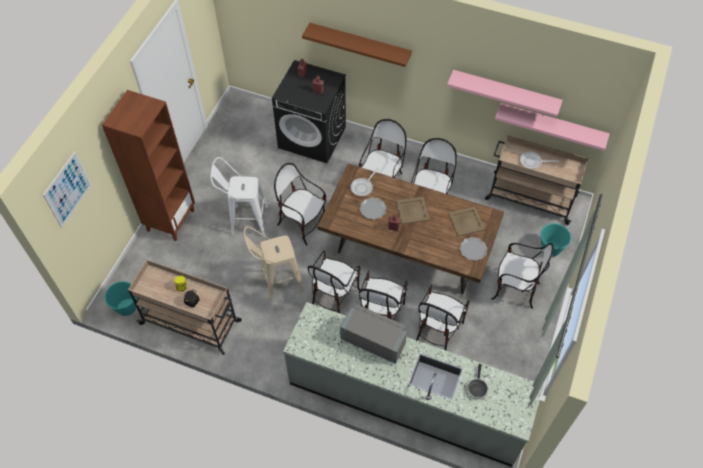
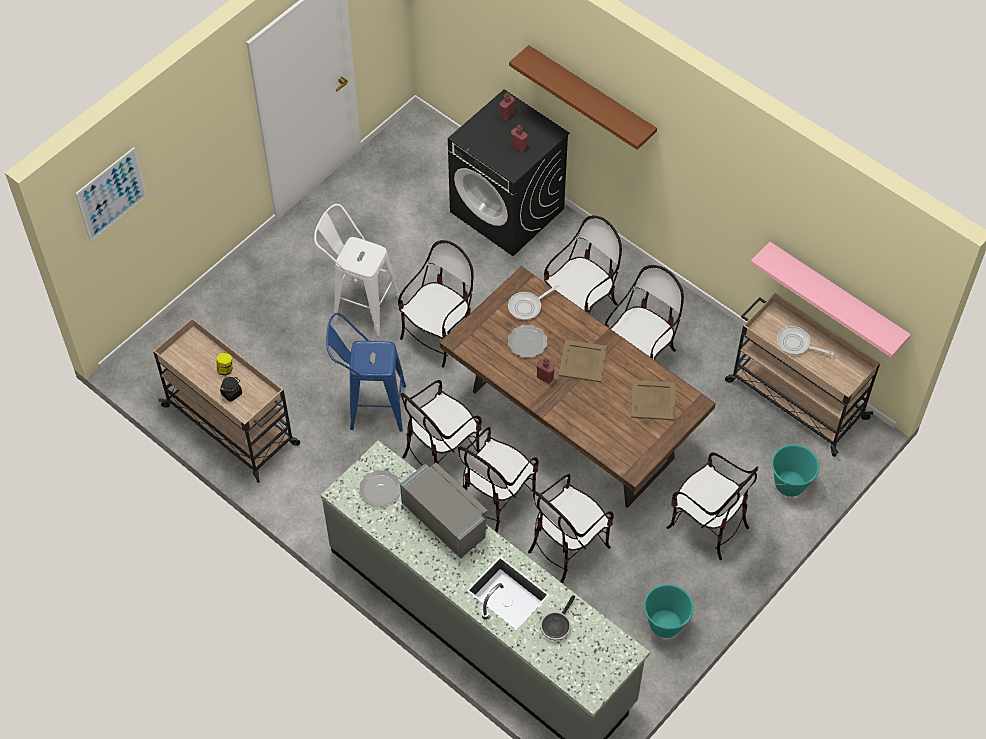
camera: 20 degrees right, 0 degrees up
(126, 307) = (153, 377): turquoise bucket -> turquoise bucket (665, 624)
(170, 220) = (257, 273): brown bookcase -> none
(277, 282) = (370, 406): beige stool -> blue stool
(302, 224) = (439, 335): chair -> chair turned 75 degrees clockwise
(473, 249) = (644, 442): plate -> plate (380, 489)
(505, 91) = (775, 227): pink shelf -> none

